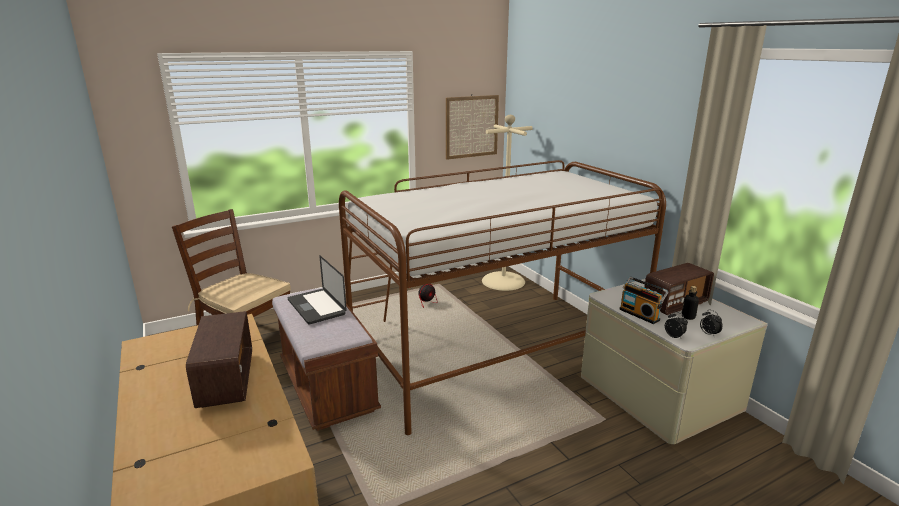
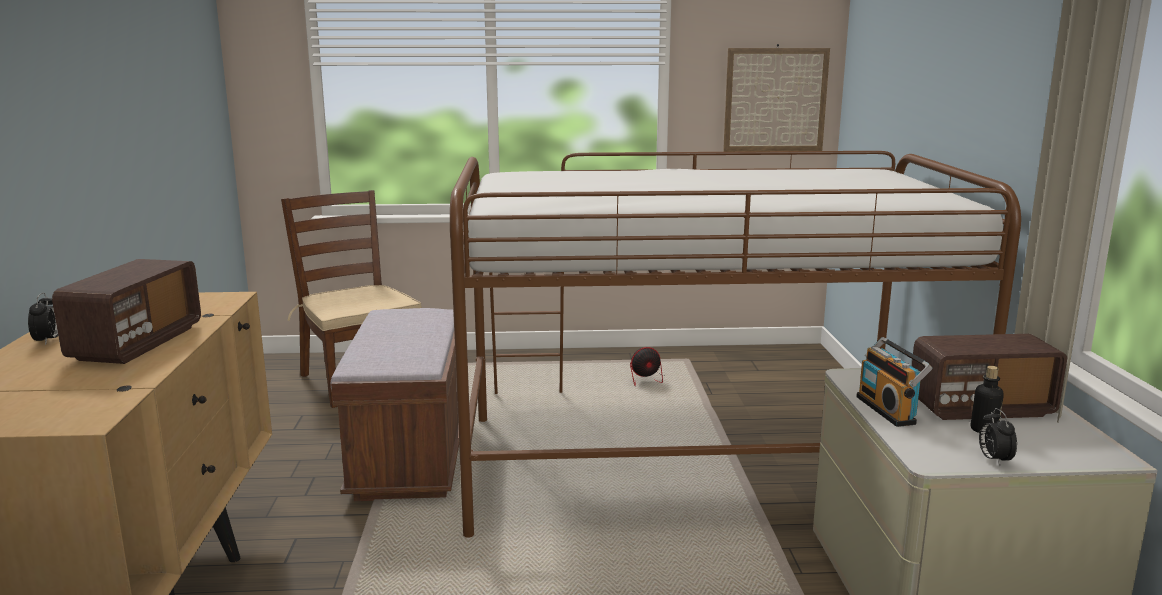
camera: 25 degrees right, 5 degrees down
(316, 307) = (408, 327): laptop -> none
(503, 281) = (801, 372): beige clothes rack -> none
(674, 336) = (916, 450): alarm clock -> alarm clock (48, 341)

